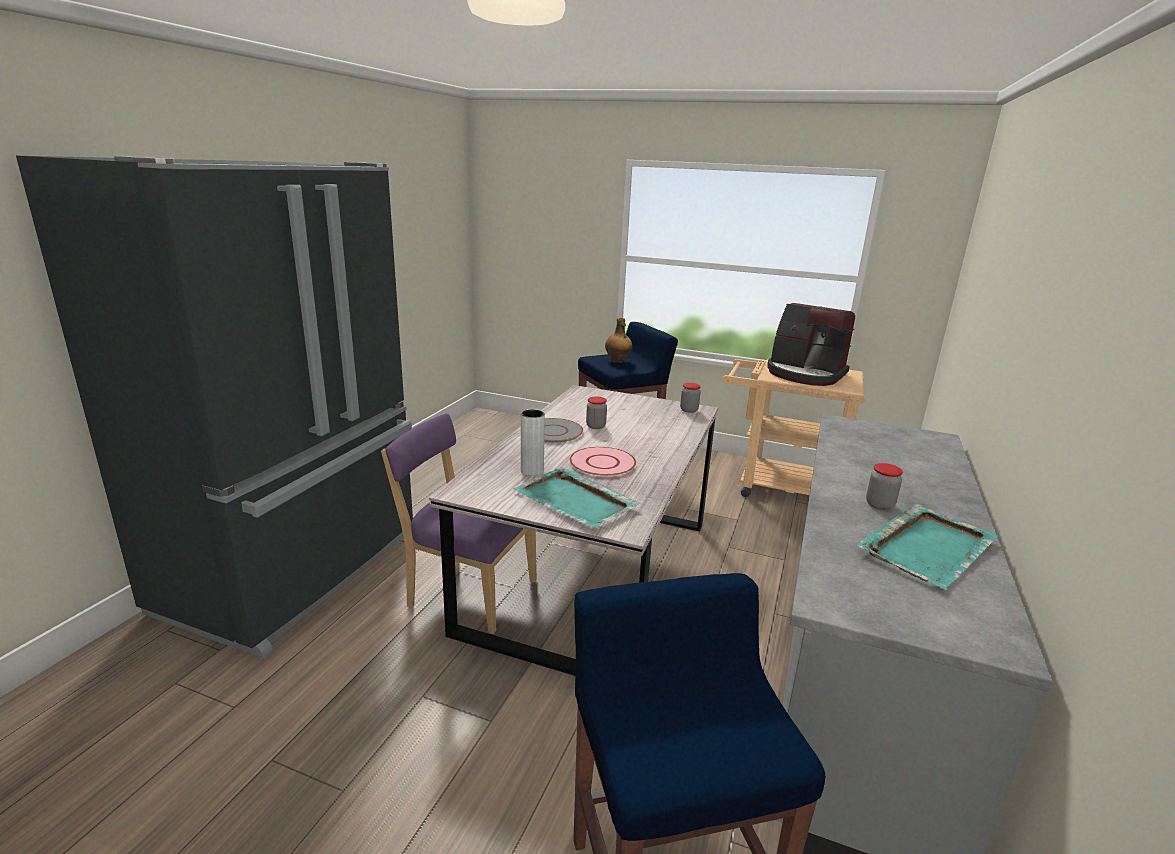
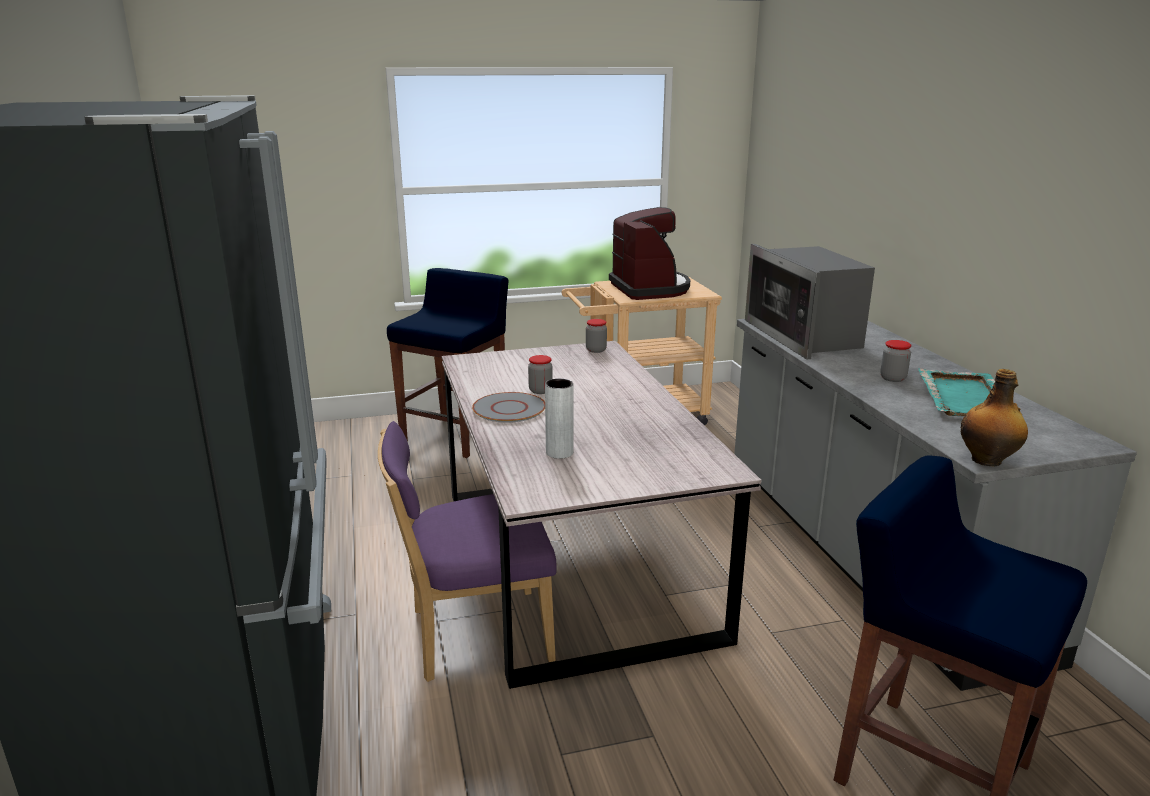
camera: 35 degrees left, 0 degrees up
(576, 501) = (647, 464): turquoise tray -> none
(602, 463) = (608, 423): pink plate -> none
(617, 361) = (439, 319): bottle -> bottle (987, 460)
(805, 374) = (650, 289): coffee machine -> coffee machine turned 105 degrees counterclockwise
(861, 443) = (804, 335): none -> microwave

